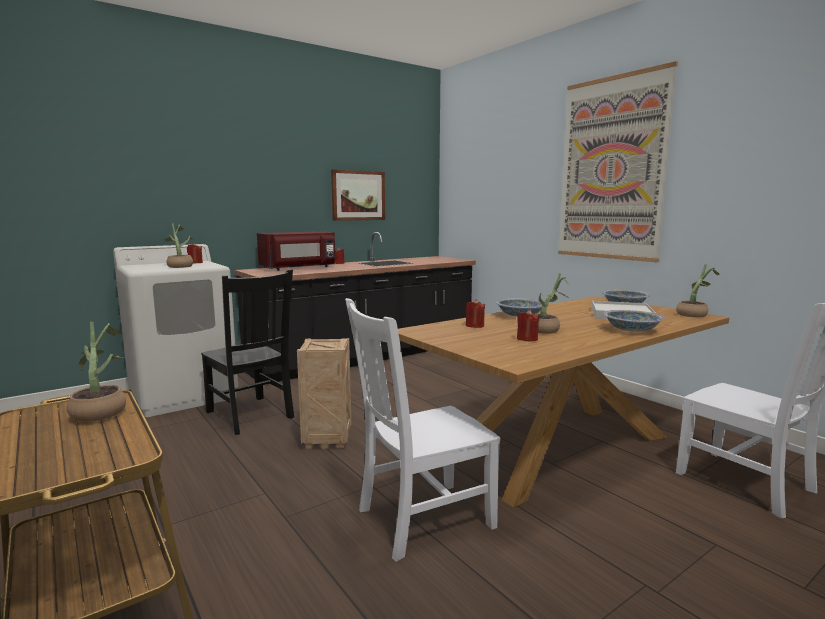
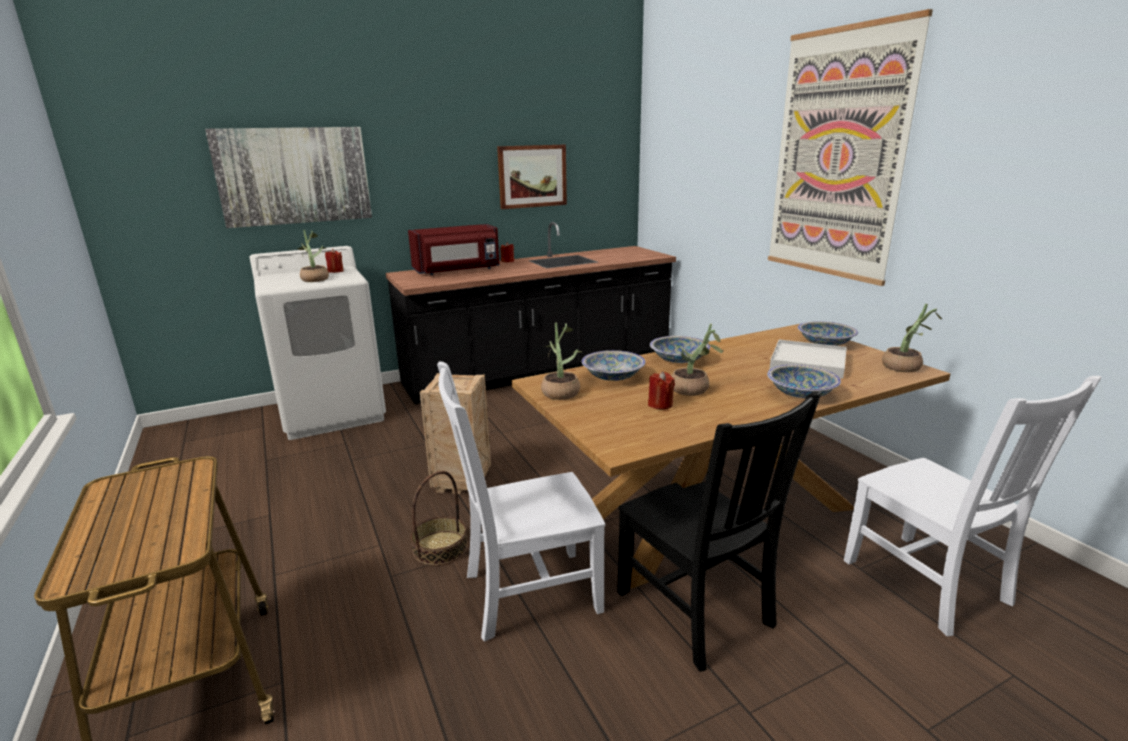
camera: 10 degrees right, 10 degrees up
(100, 411) = (177, 486): potted plant -> potted plant (560, 391)
(159, 181) = (294, 176): none -> picture
(250, 415) = (392, 445): black chair -> black chair (697, 611)
(325, 491) = (440, 548): none -> basket
(474, 326) = (613, 377): red candle -> bowl

